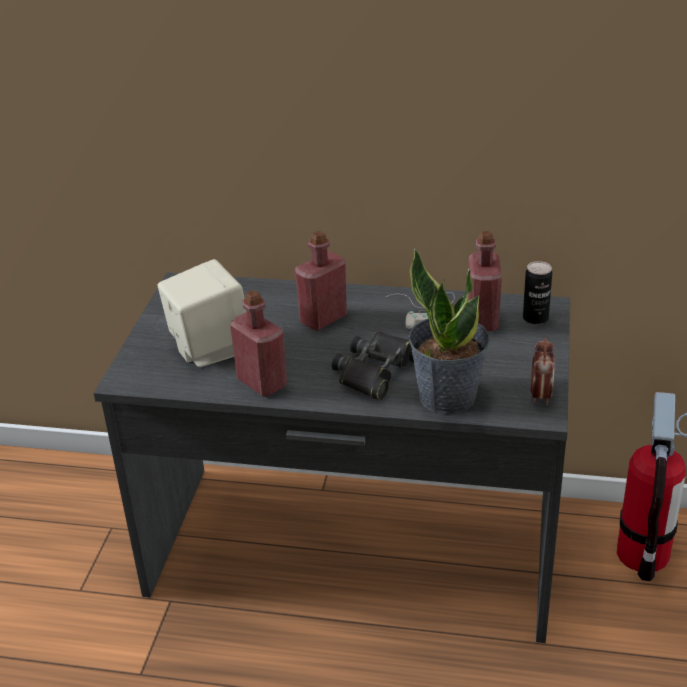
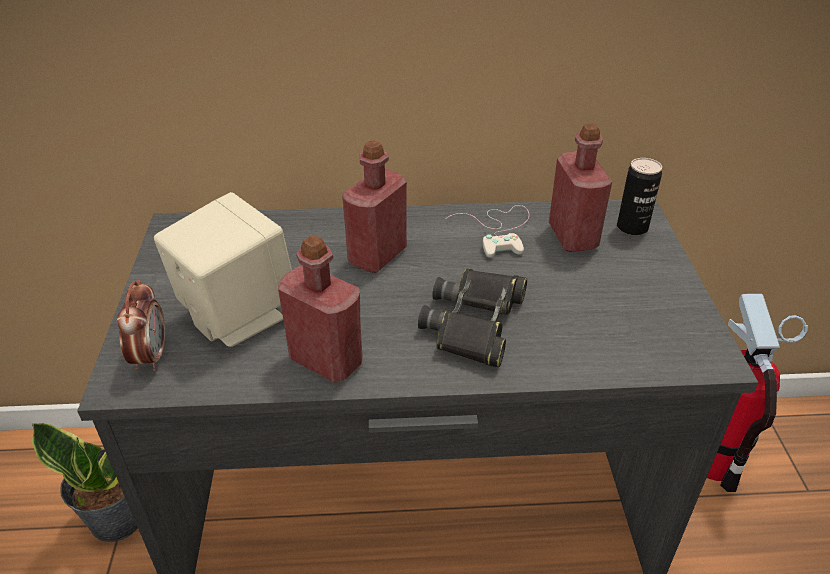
camera: 15 degrees left, 5 degrees up
(447, 395) = (581, 347): potted plant -> potted plant (118, 517)
(540, 395) = (696, 332): alarm clock -> alarm clock (150, 356)

